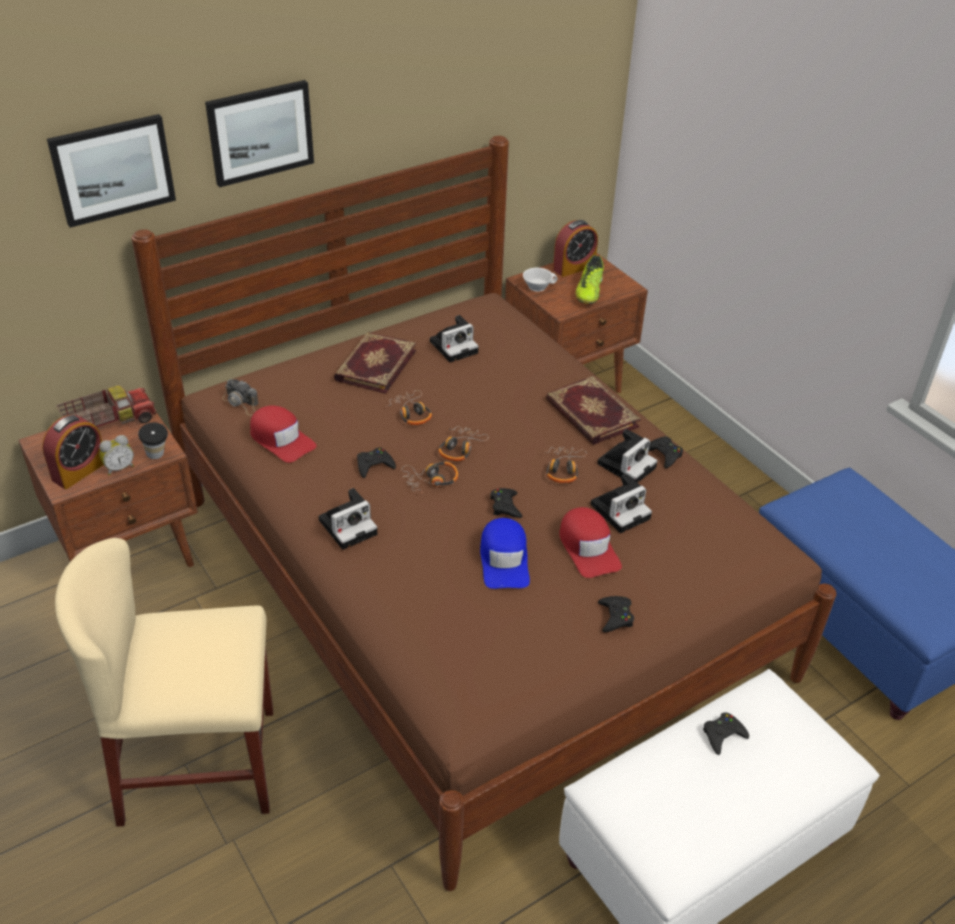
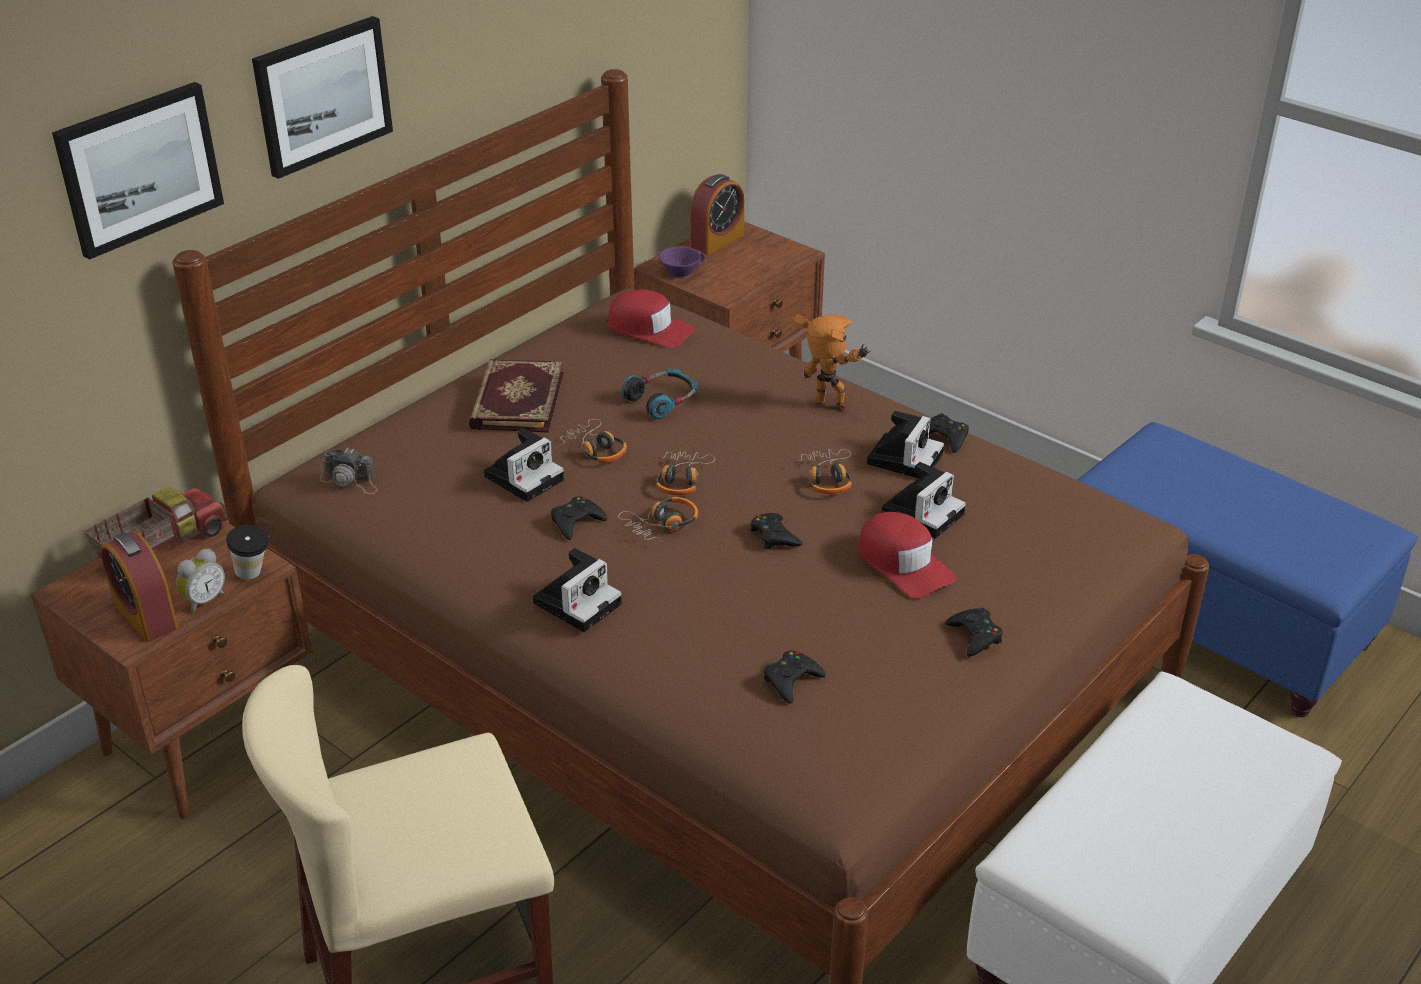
camera: 15 degrees left, 5 degrees down
(79, 471) = (146, 615): alarm clock -> alarm clock turned 120 degrees clockwise
(281, 439) = (431, 515): red cap -> red cap (650, 329)
(455, 346) = (613, 358): camera -> camera (525, 476)
(474, 385) = (662, 400): none -> headphones
(504, 560) = (804, 599): blue cap -> none
(537, 286) = (680, 271): white cup -> purple cup
(589, 291) = (751, 267): shoe -> none
(590, 414) = (830, 407): book -> toy robot
(723, 735) = (1144, 757): black game controller -> black game controller (791, 680)

